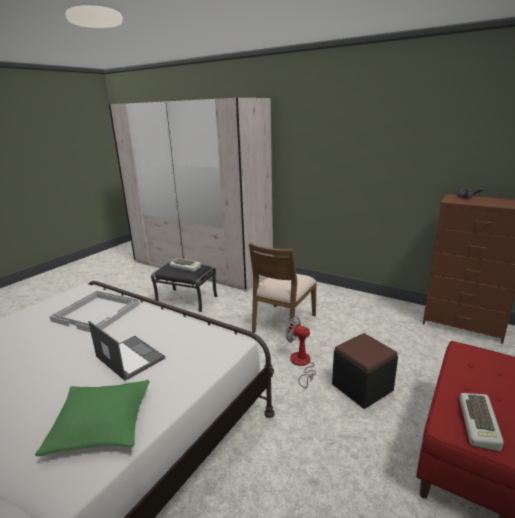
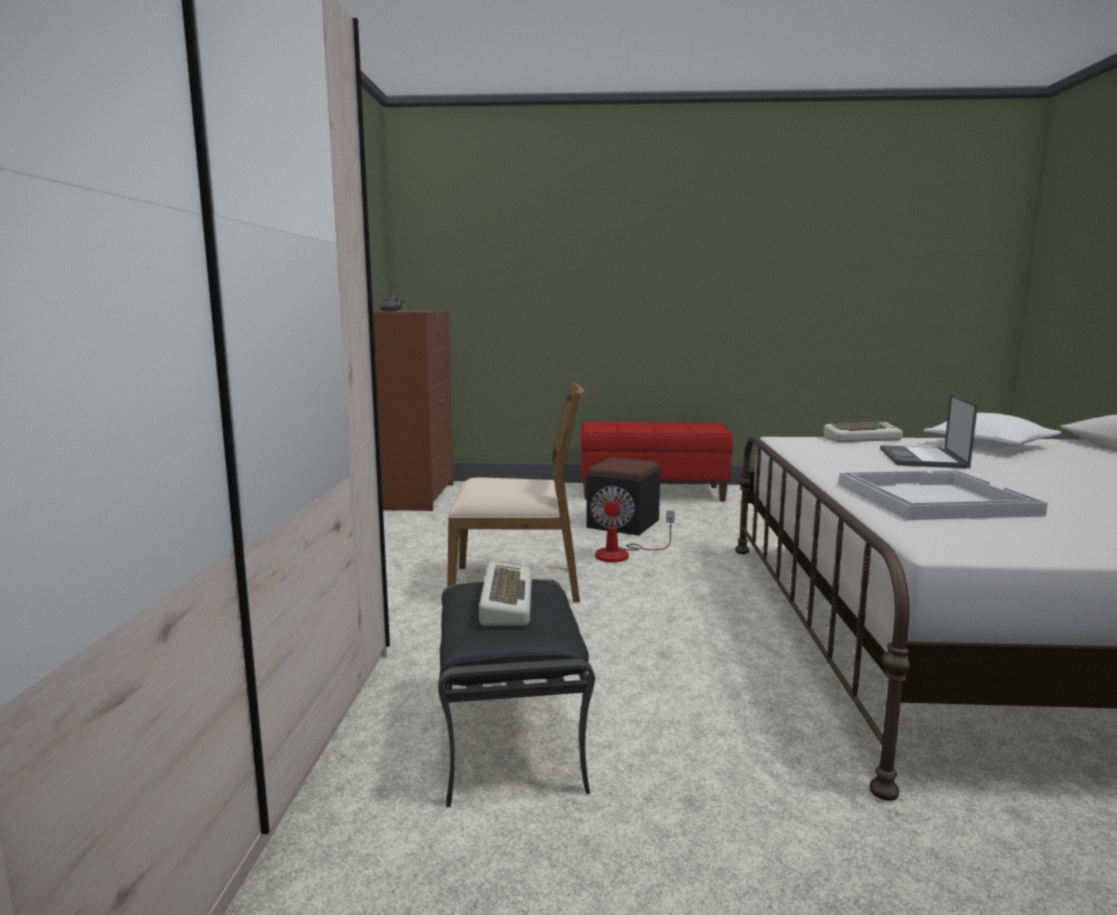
camera: 120 degrees left, 10 degrees down
(101, 424) = (989, 445): green pillow -> white pillow
(480, 424) = (695, 427): keyboard -> keyboard (861, 438)

